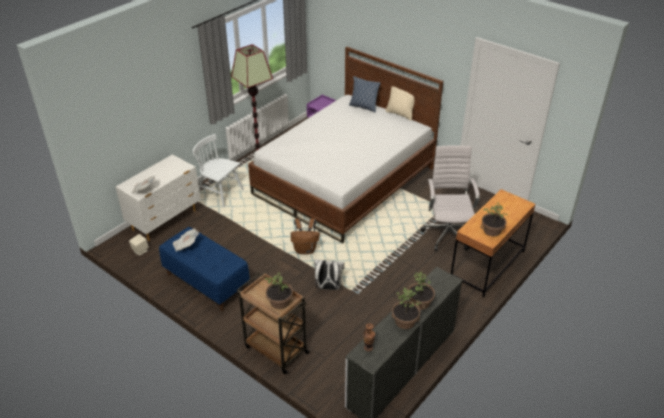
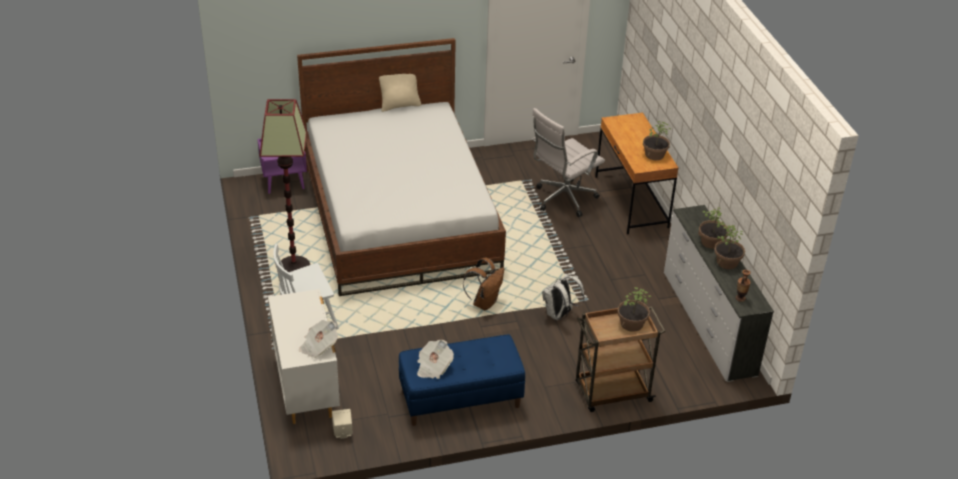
camera: 55 degrees left, 0 degrees up
(363, 107) = (353, 120): pillow -> none
(447, 234) = (562, 199): white office chair -> white office chair turned 75 degrees counterclockwise

